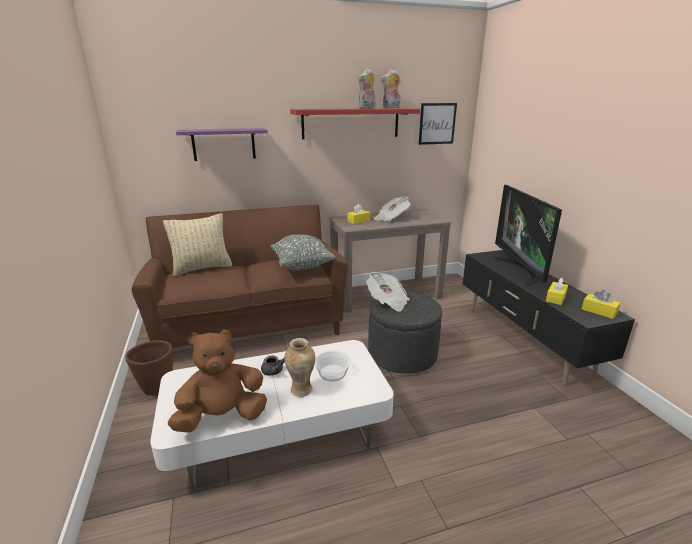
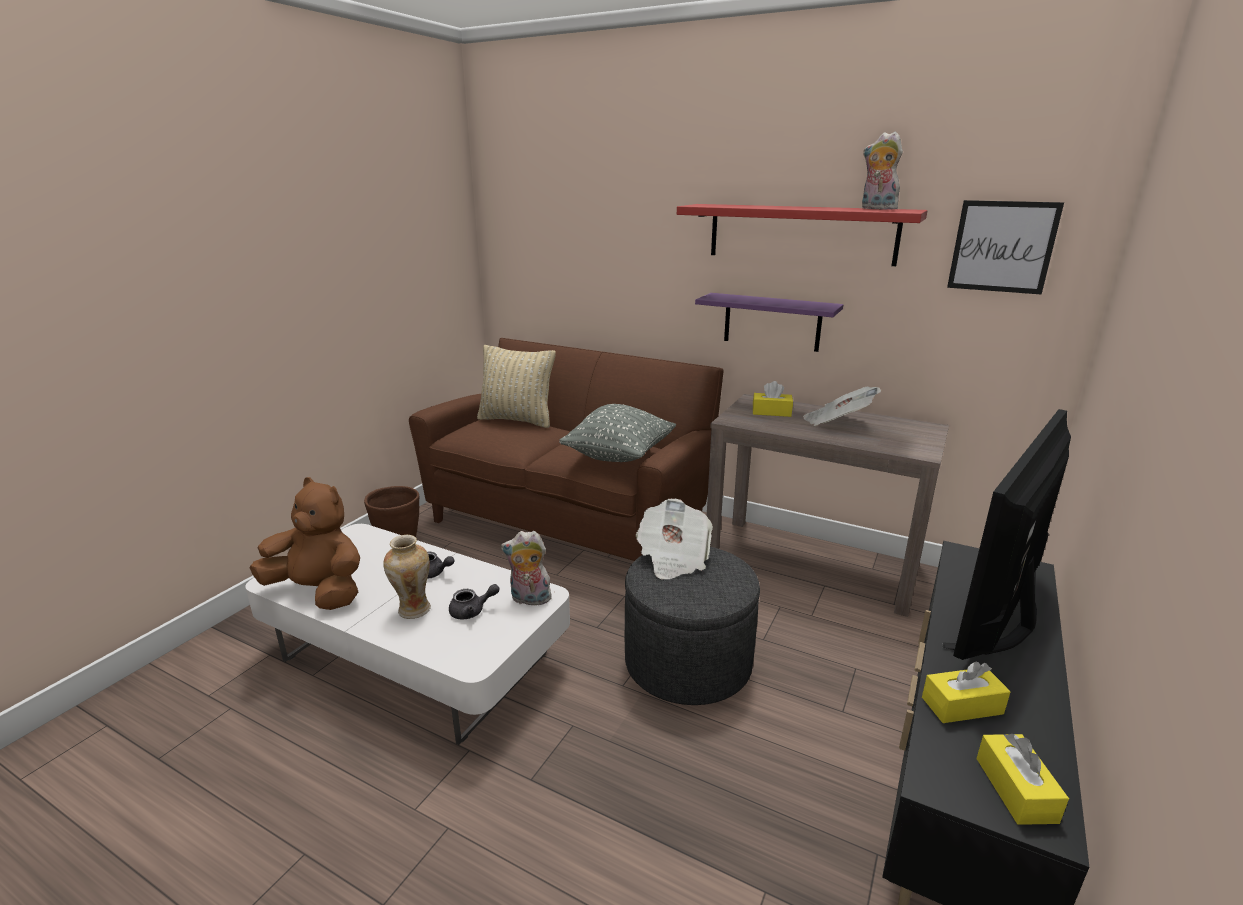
camera: 45 degrees right, 0 degrees up
(224, 144) = (600, 252): purple shelf -> purple shelf (772, 322)
(332, 372) = (472, 611): bowl -> grey teapot
(367, 108) = (818, 208): plush toy -> plush toy (529, 599)

